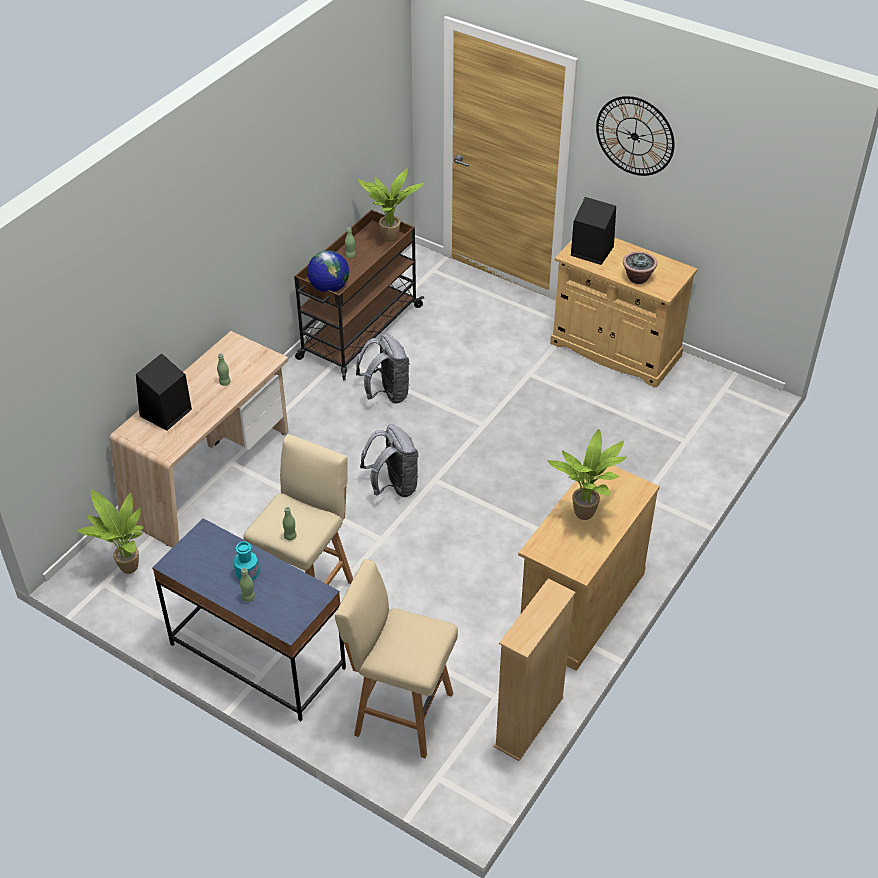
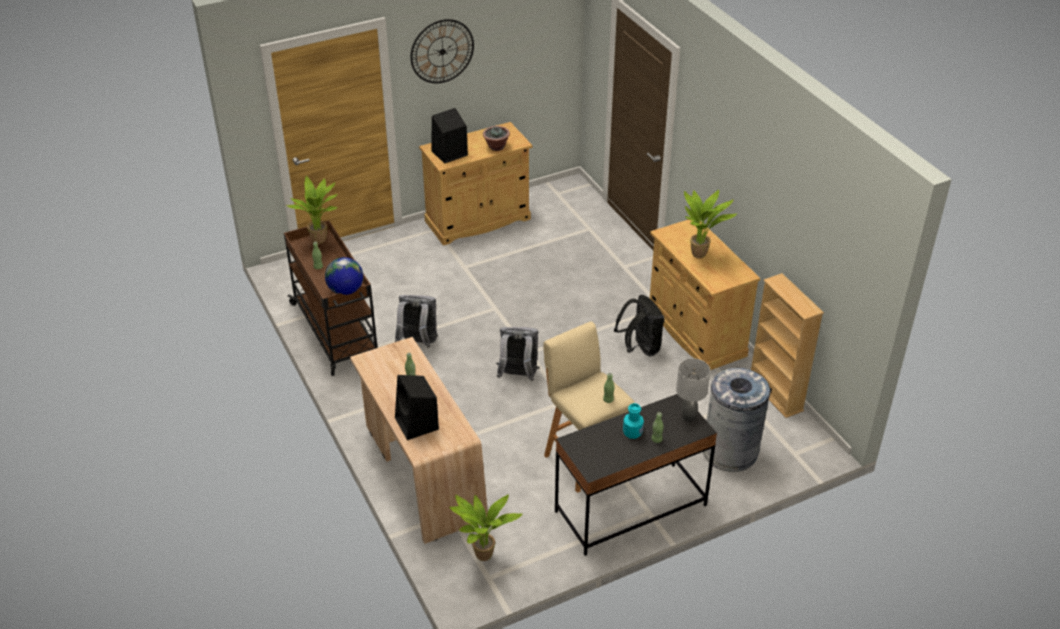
camera: 60 degrees left, 5 degrees down
(257, 656) = (630, 508): blue desk -> black desk
(301, 611) = (688, 417): none -> grey table lamp
(400, 712) = (730, 451): beige stool -> grey trash can
(513, 567) = (640, 348): none -> black backpack

